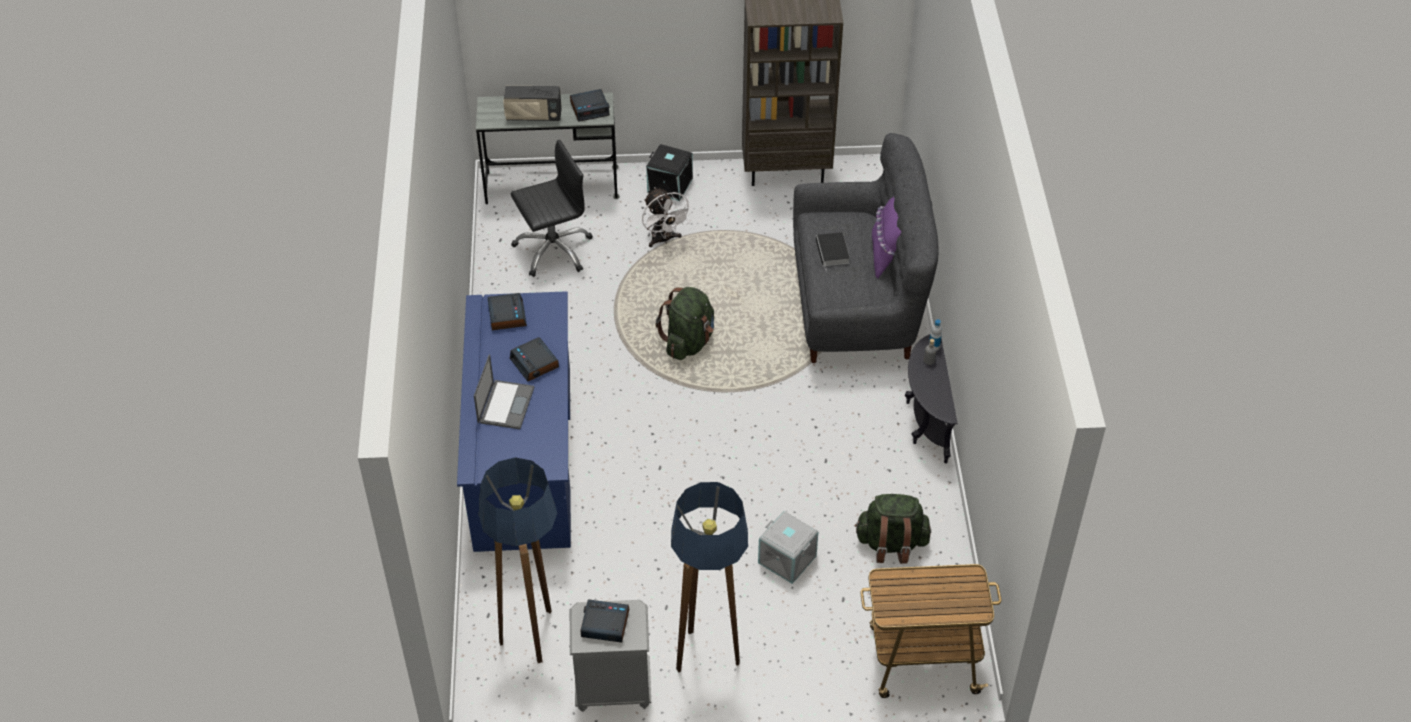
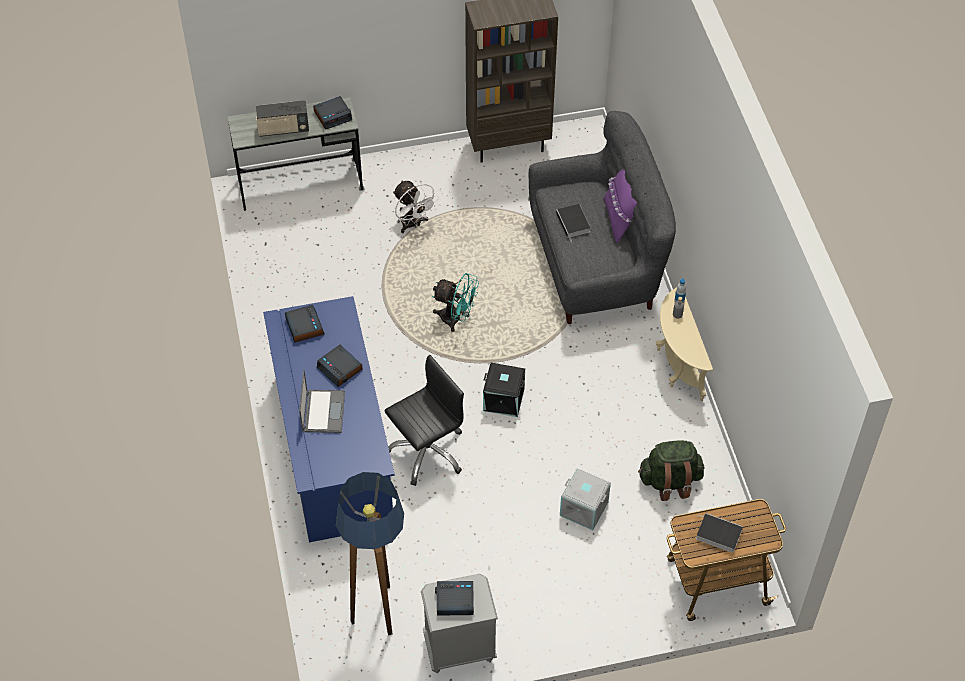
camera: 10 degrees left, 5 degrees up
(553, 249) = (315, 247): black office chair -> black office chair (426, 451)
(670, 185) = (407, 170): black storage box -> black storage box (504, 399)
(688, 342) = (456, 319): green backpack -> turquoise fan
(708, 656) = (535, 606): floor lamp -> none
(919, 595) = (717, 534): none -> book
(925, 422) = (677, 365): black side table -> beige side table

